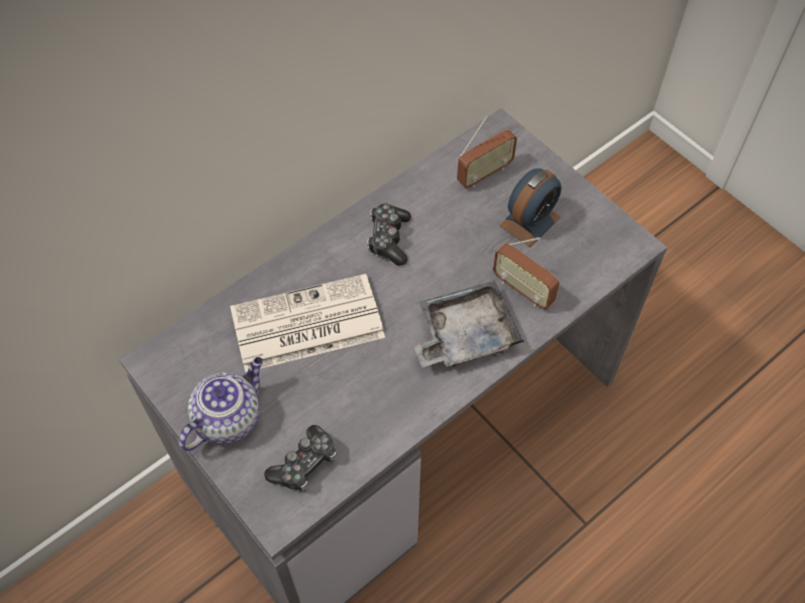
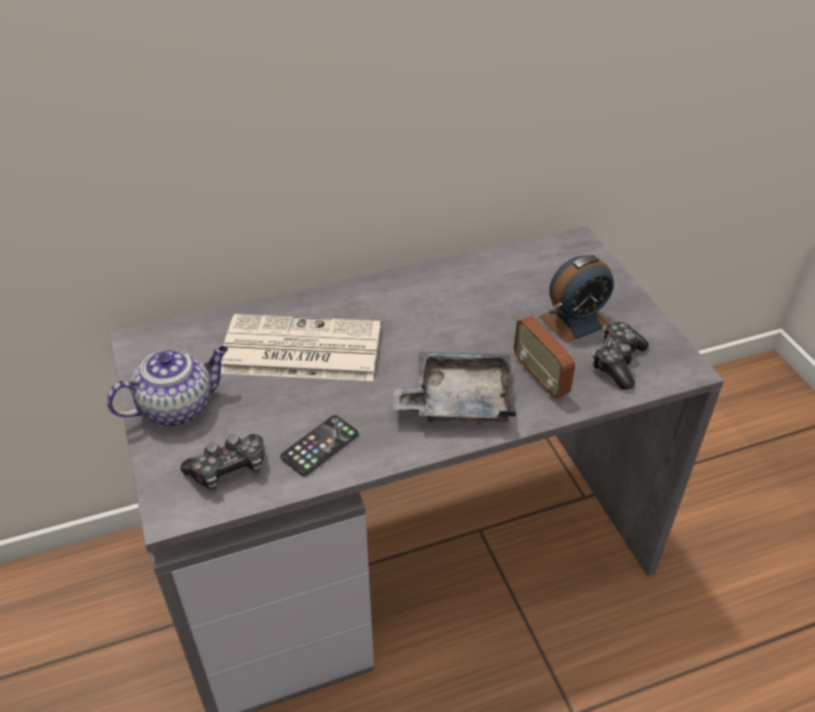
camera: 20 degrees right, 15 degrees down
(370, 416) = (320, 446): none -> phone
(389, 239) = (420, 301): game controller -> game controller (617, 362)
(484, 174) = (544, 272): radio -> none

